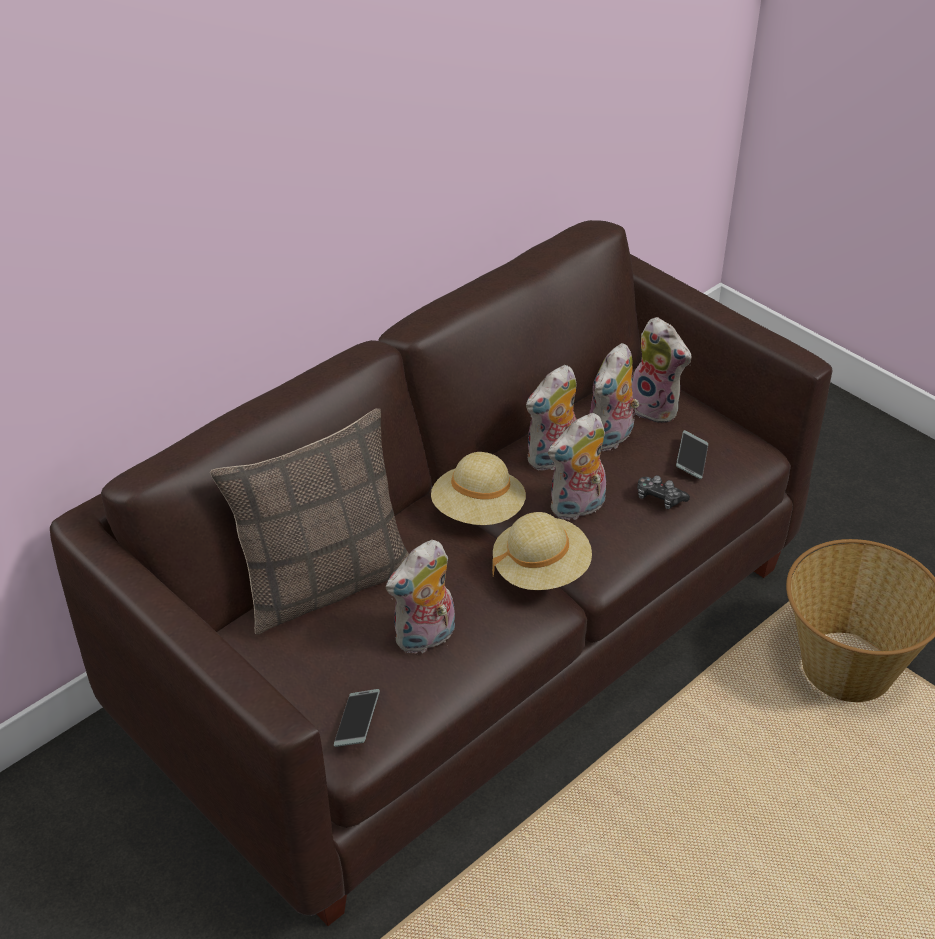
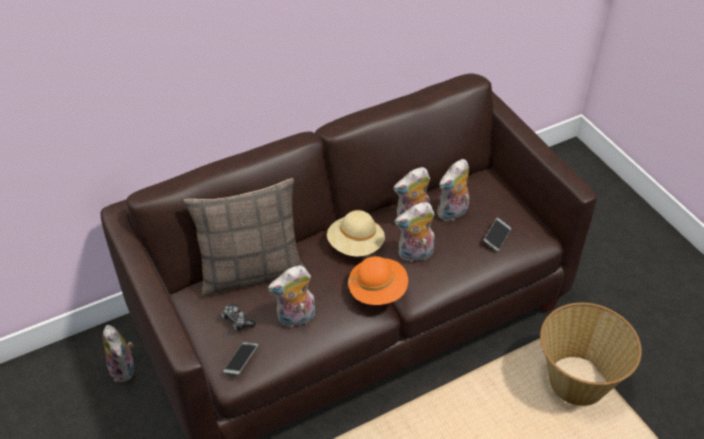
camera: 15 degrees right, 5 degrees up
(541, 570) = (377, 290): beige hat -> orange hat
(656, 408) = (488, 198): plush toy -> plush toy (125, 369)
(659, 498) = (467, 258): game controller -> game controller (237, 320)

